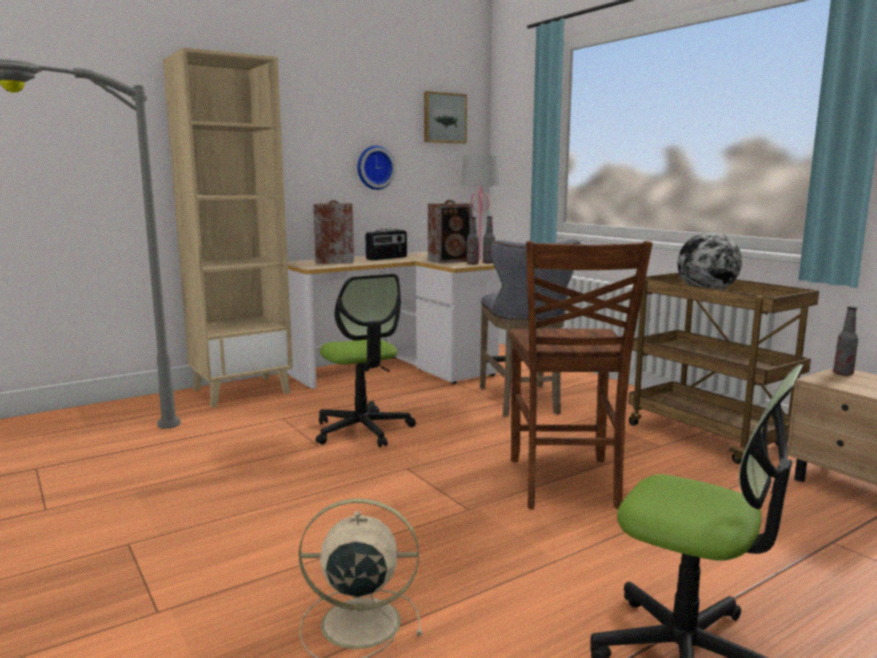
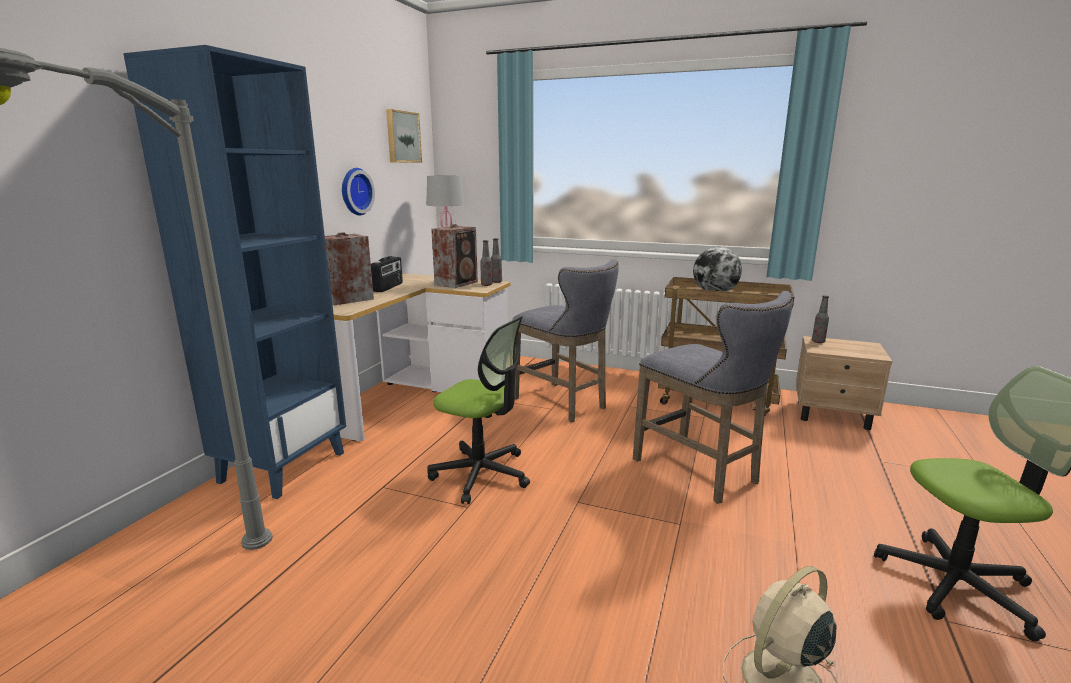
camera: 35 degrees left, 5 degrees up
(242, 391) = (283, 466): beige bookcase -> blue bookcase
(564, 484) = (701, 472): brown chair -> grey stool

